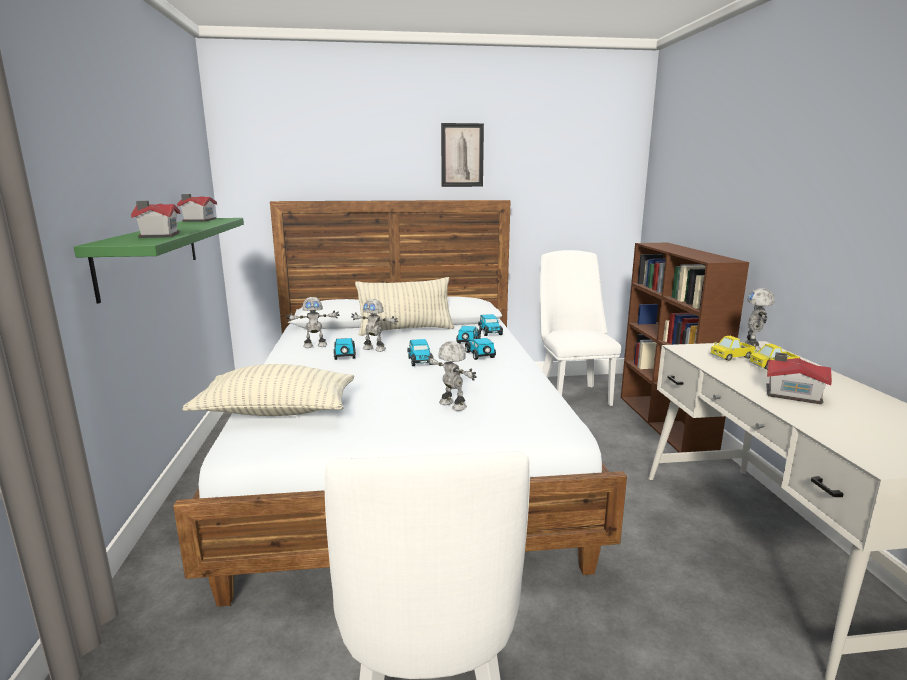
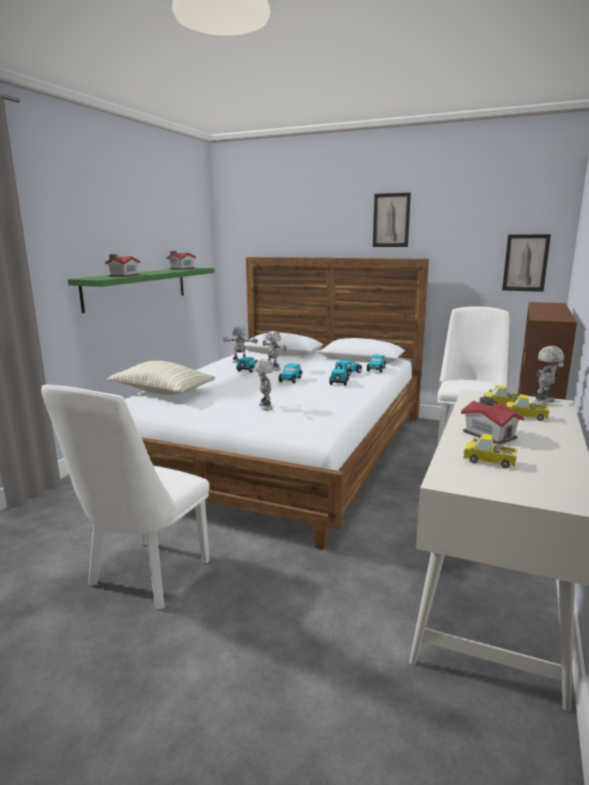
camera: 30 degrees right, 0 degrees up
(406, 330) = (315, 360): pillow -> none
(603, 202) = (525, 263): none -> picture
(857, 427) = (489, 461): none -> toy truck

